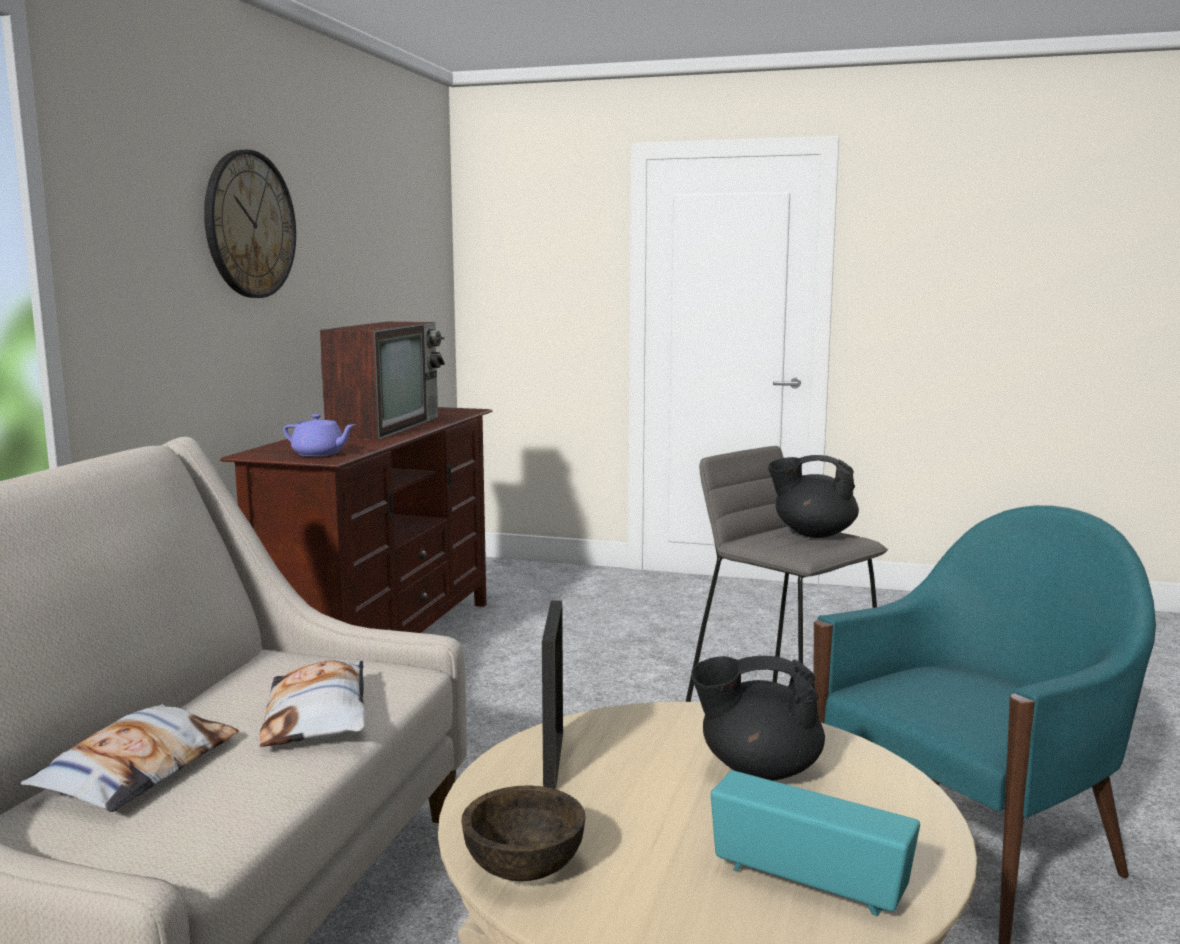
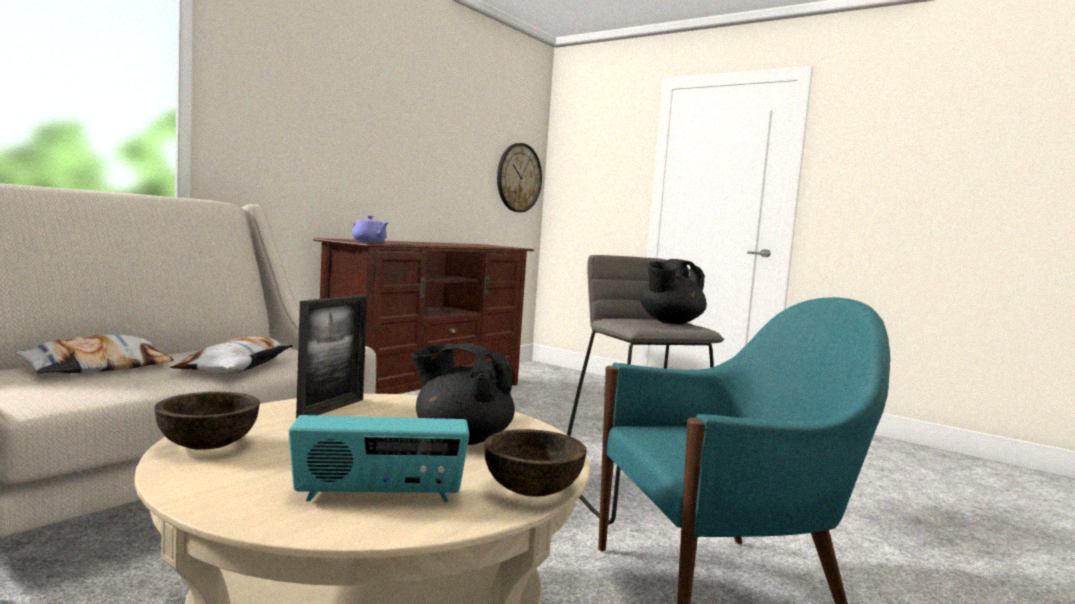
camera: 20 degrees right, 5 degrees down
(249, 225) = (360, 99): wall clock -> wall clock (518, 178)
(385, 426) = (444, 244): television -> none
(809, 882) = (379, 496): radio -> radio turned 120 degrees clockwise
(813, 534) = (670, 322): black teapot -> black teapot turned 75 degrees counterclockwise
(925, 825) = (532, 490): none -> brown bowl

